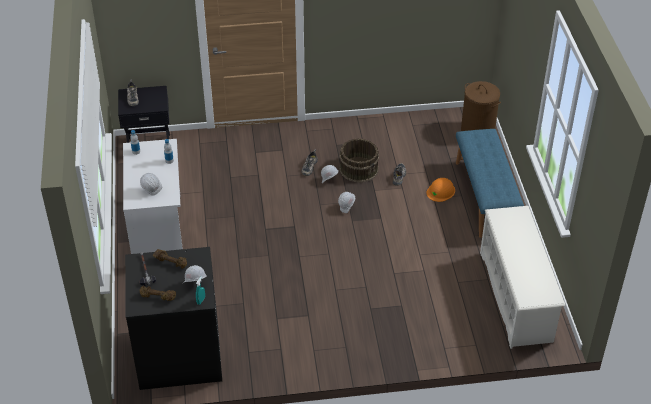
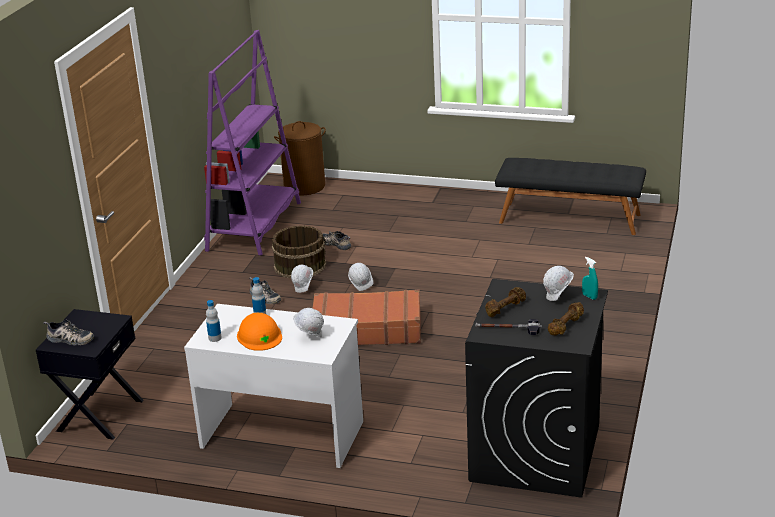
camera: 65 degrees left, 15 degrees down
(291, 229) = (367, 329): none -> brown suitcase
(401, 128) = (254, 226): none -> purple bookcase
(441, 191) = (382, 225): orange hard hat -> orange hard hat (259, 336)
(485, 197) = (412, 203): blue bench -> none
(516, 296) = (570, 218): white shoe rack -> black bench

